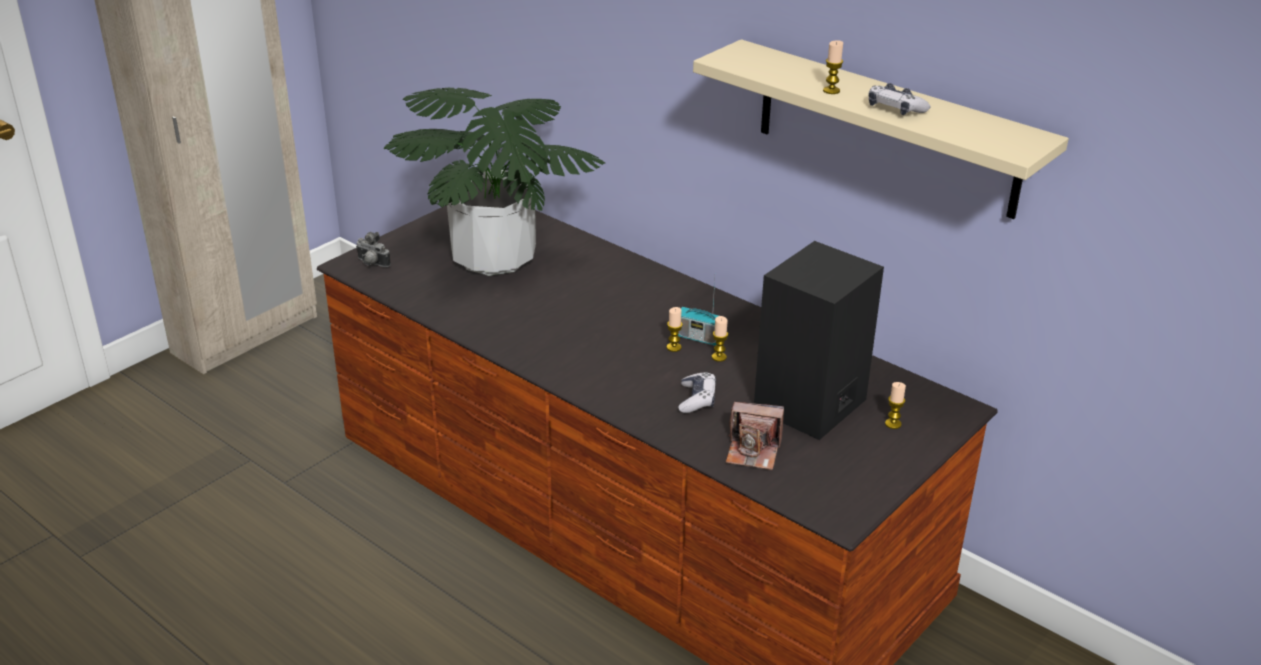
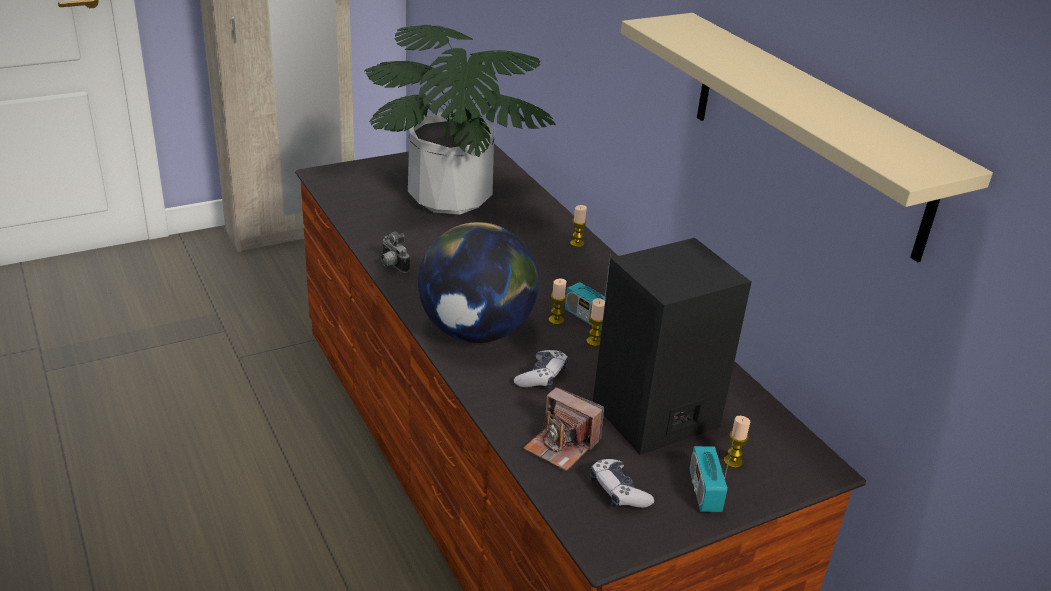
camera: 20 degrees right, 0 degrees up
(371, 264) = (341, 178): camera -> camera (392, 265)
(612, 376) = (476, 332): none -> globe
(831, 90) = (742, 72): candle -> candle (577, 243)
(886, 453) = (704, 491): none -> radio
(895, 109) = (799, 102): game controller -> game controller (618, 491)

